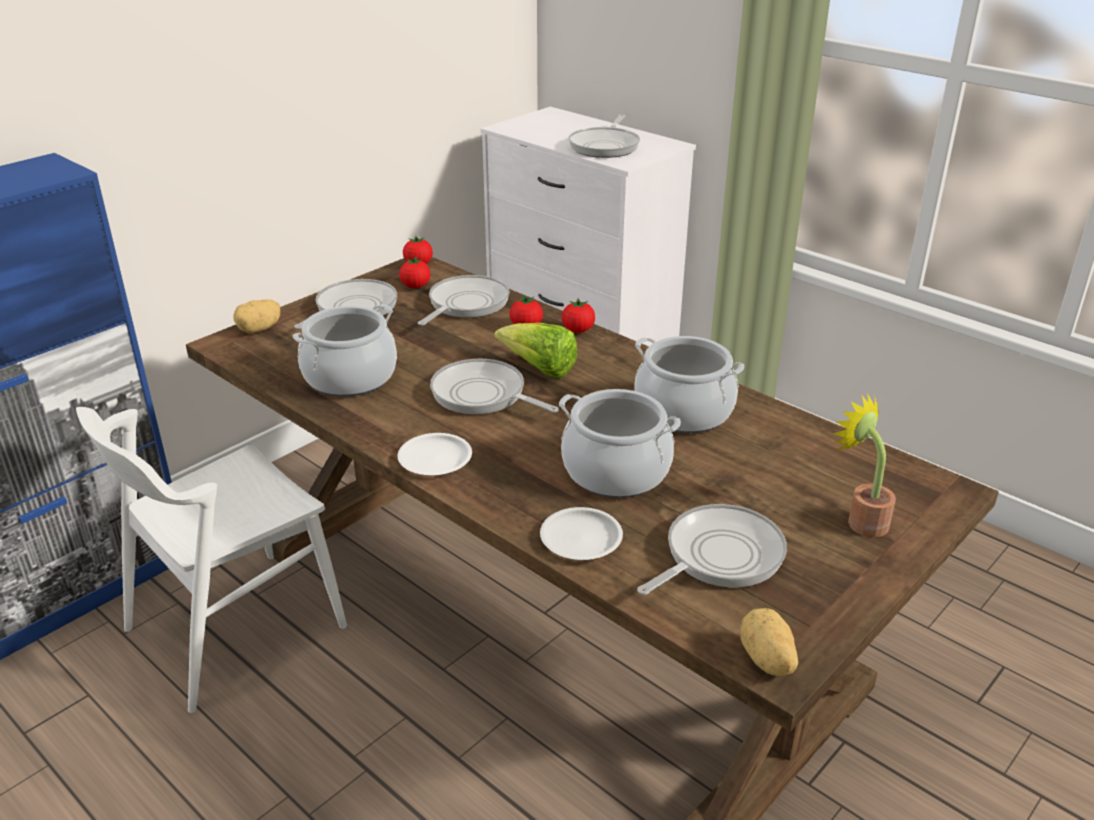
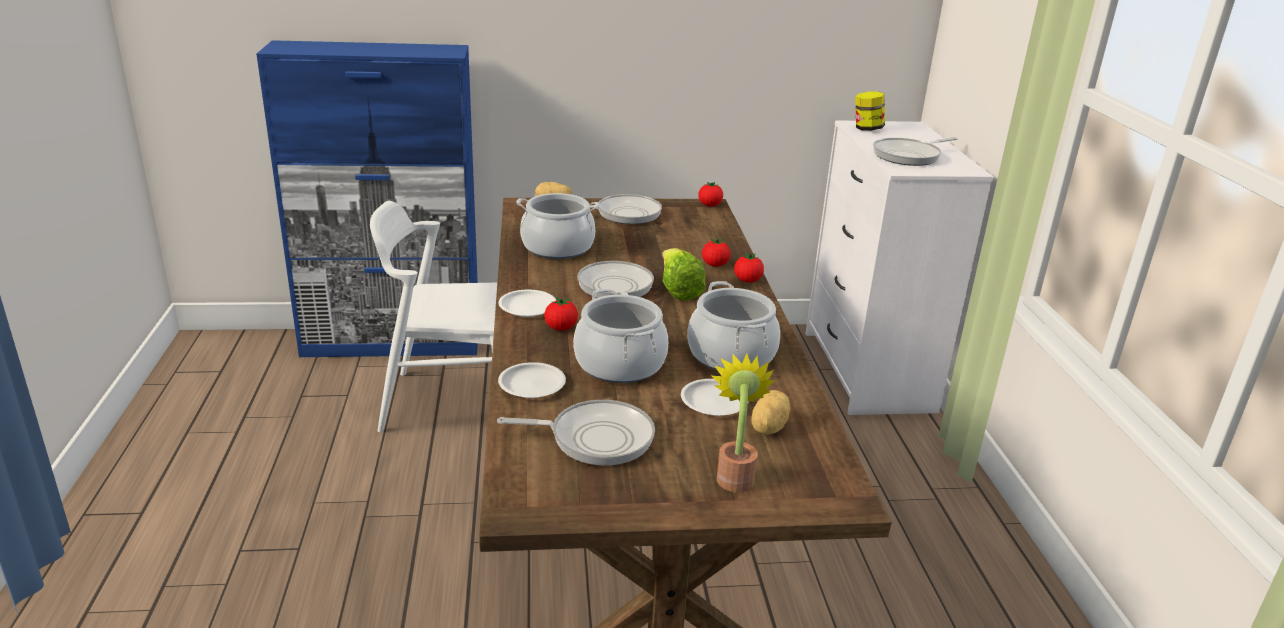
camera: 40 degrees right, 5 degrees down
(415, 286) = (685, 216): tomato -> tomato (561, 328)
(465, 304) = (698, 238): frying pan -> none
(524, 129) = (867, 129): none -> jar
(742, 463) = (713, 401): none -> white plate
(766, 660) = (517, 502): potato -> potato (767, 427)

